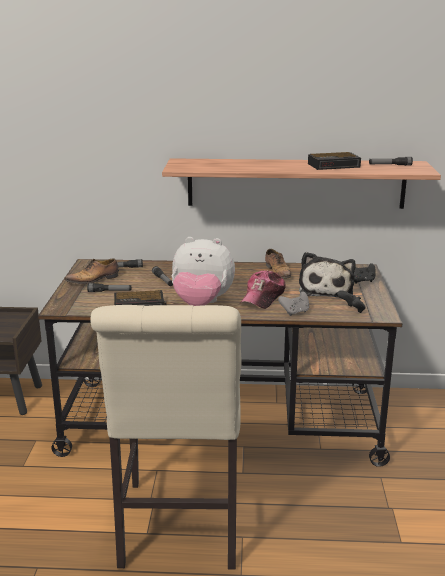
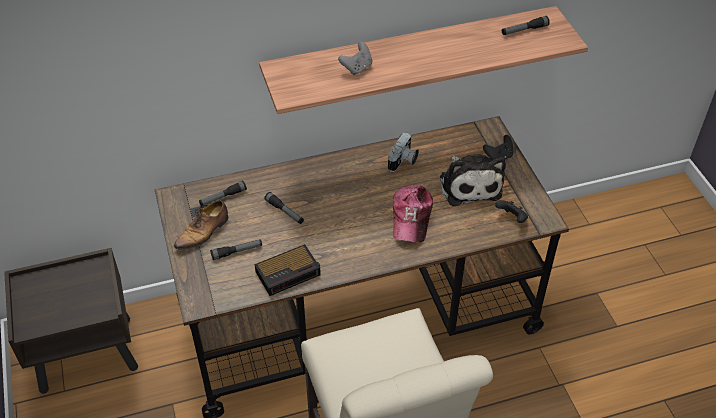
camera: 20 degrees left, 25 degrees up
(202, 304) = (353, 249): plush toy -> none
(278, 272) = (403, 161): shoe -> camera
(295, 312) = (457, 238): grey game controller -> grey game controller (357, 68)
(335, 165) = (465, 43): alarm clock -> none

